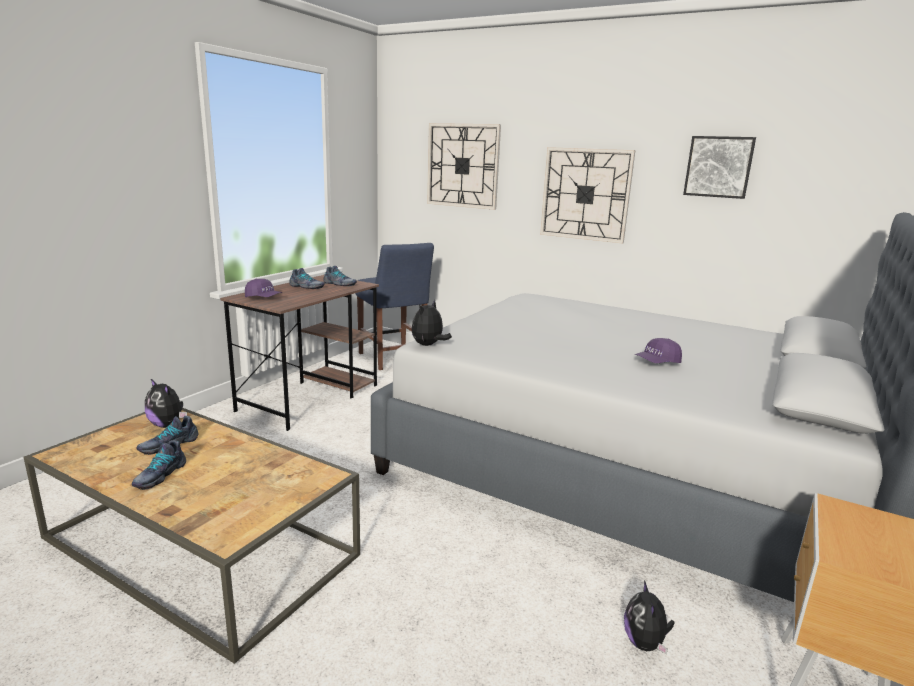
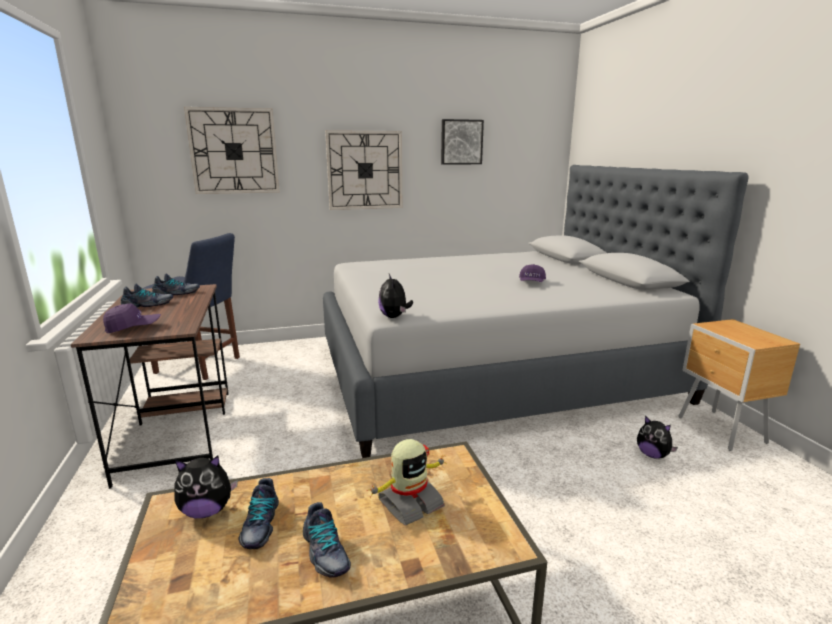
camera: 45 degrees left, 0 degrees up
(242, 482) = (409, 503): none -> toy robot

